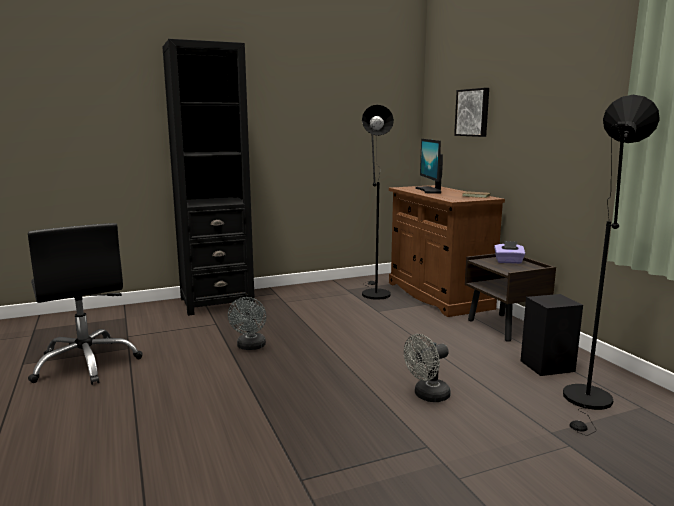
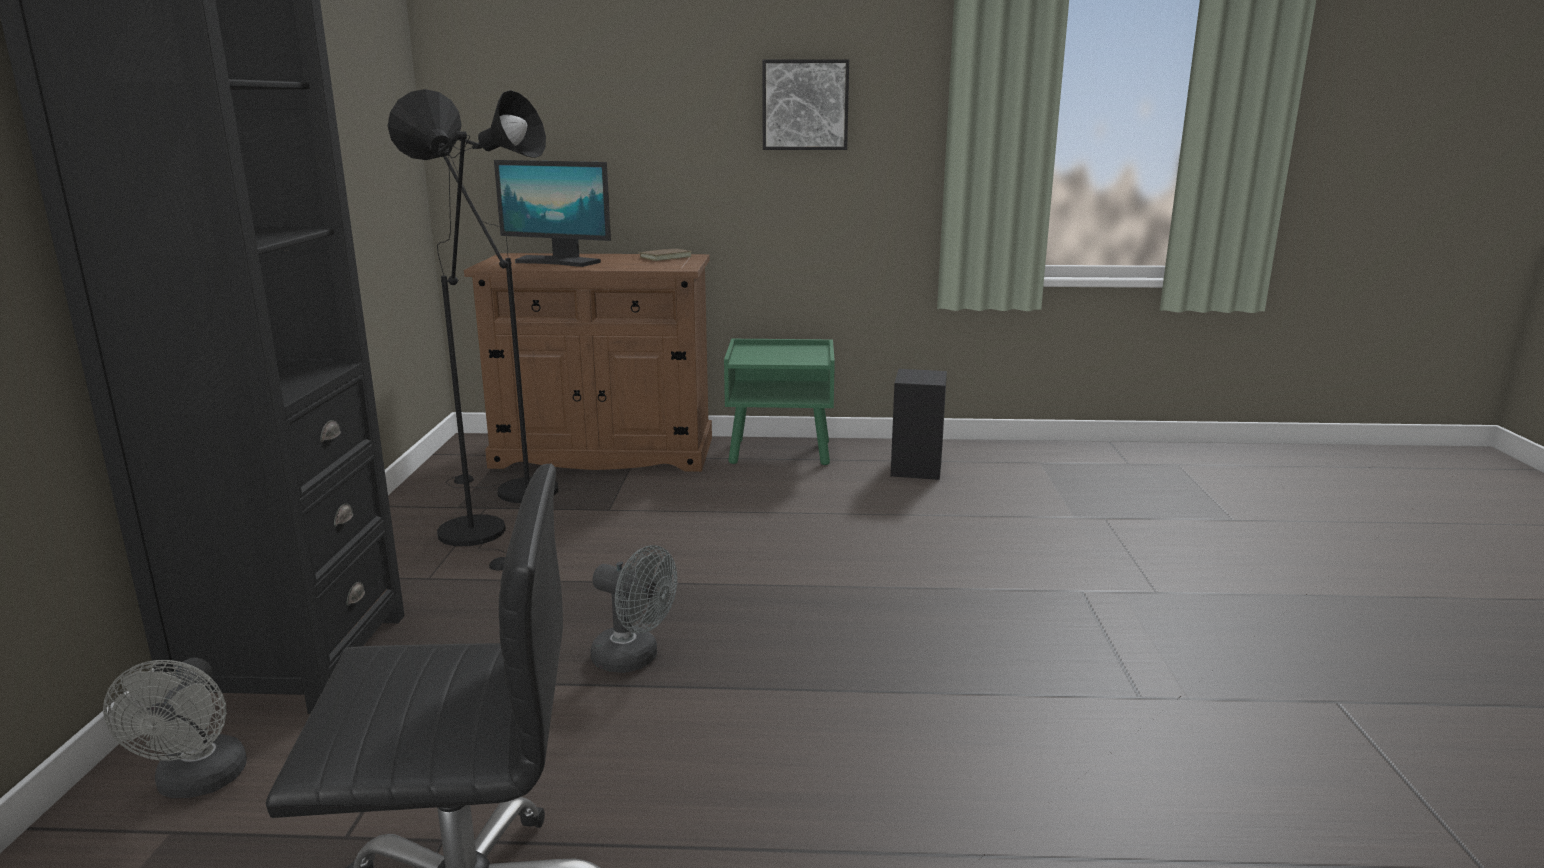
camera: 65 degrees left, 5 degrees up
(427, 396) = (950, 555): grey fan -> grey fan (197, 784)
(473, 112) = (596, 106): picture -> picture (805, 105)
(505, 327) = (781, 452): brown nightstand -> green nightstand
(508, 261) = (768, 350): purple tissue box -> none
(588, 402) = (1018, 479): black floor lamp -> black floor lamp (479, 536)

